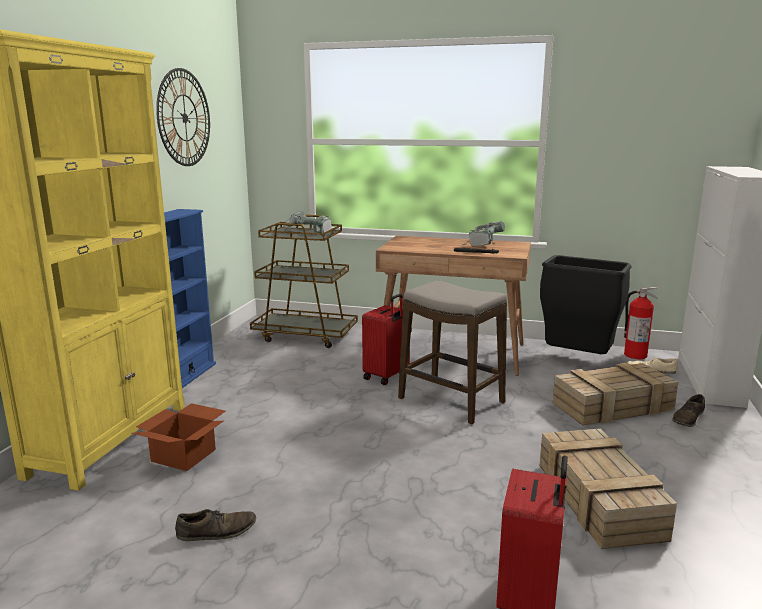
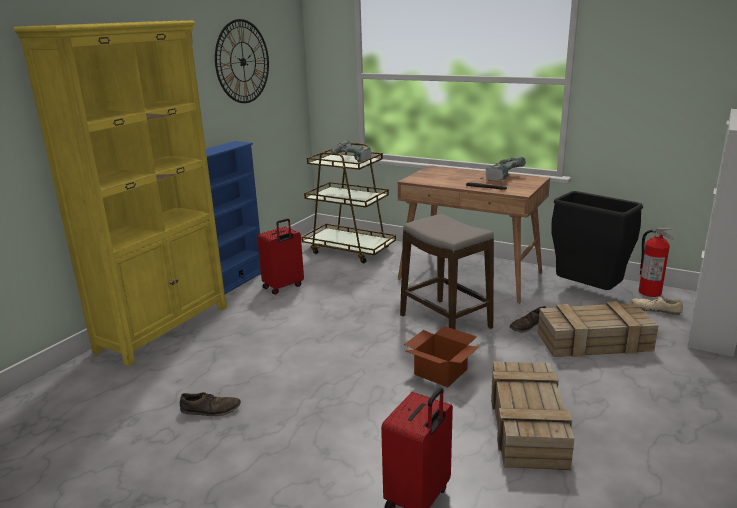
camera: 15 degrees right, 5 degrees up
(185, 455) = (212, 347): cardboard box -> cardboard box (442, 371)
(386, 376) = (400, 294): red suitcase -> red suitcase (283, 287)
(688, 418) = (663, 361): brown shoe -> brown shoe (528, 325)

